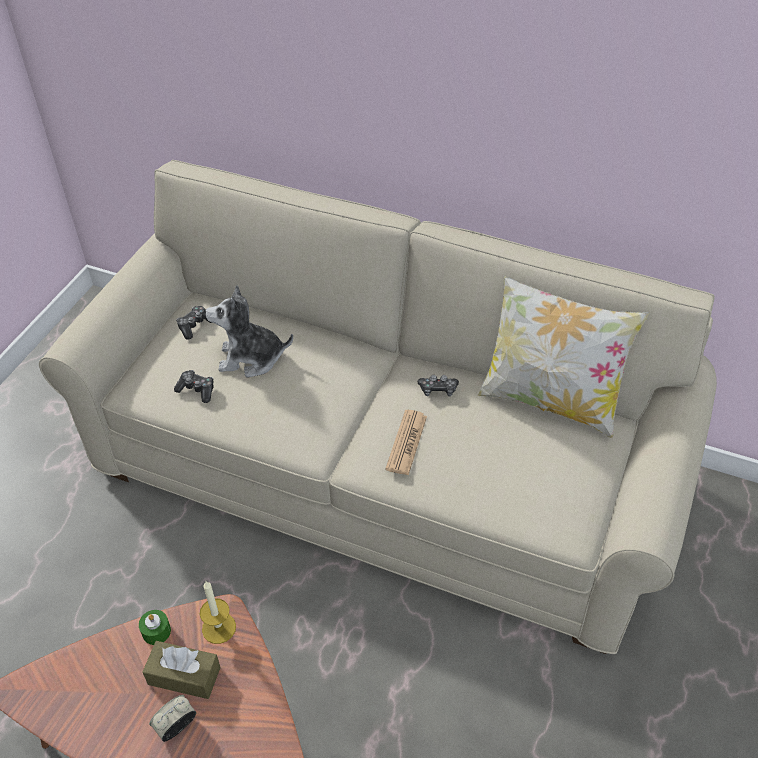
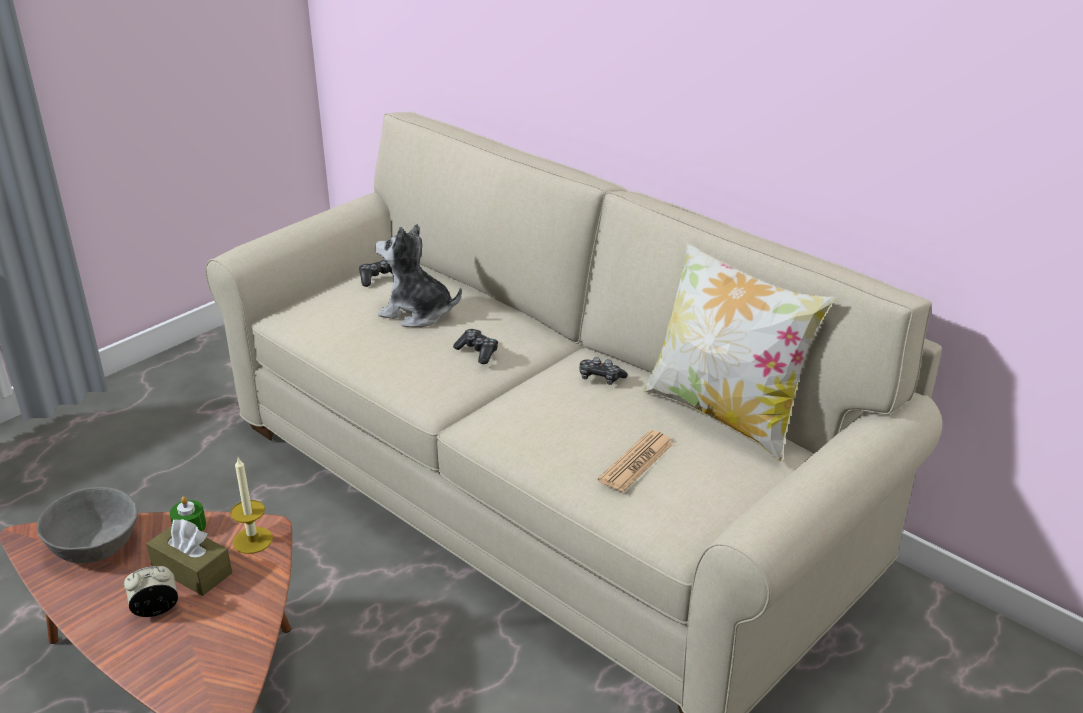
camera: 20 degrees right, 15 degrees down
(84, 679) = (95, 545): none -> grey bowl
(197, 390) = (346, 326): game controller -> game controller (477, 352)
(406, 443) = (536, 414): newspaper -> newspaper (636, 462)

